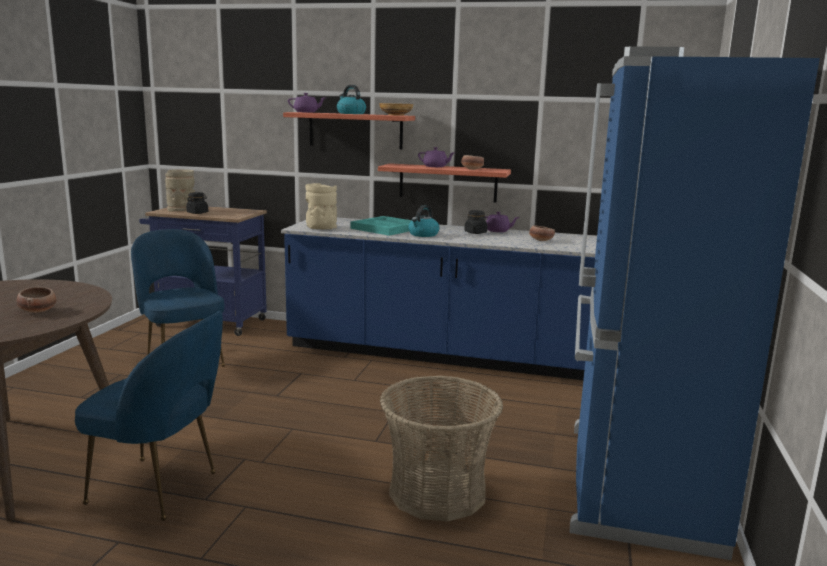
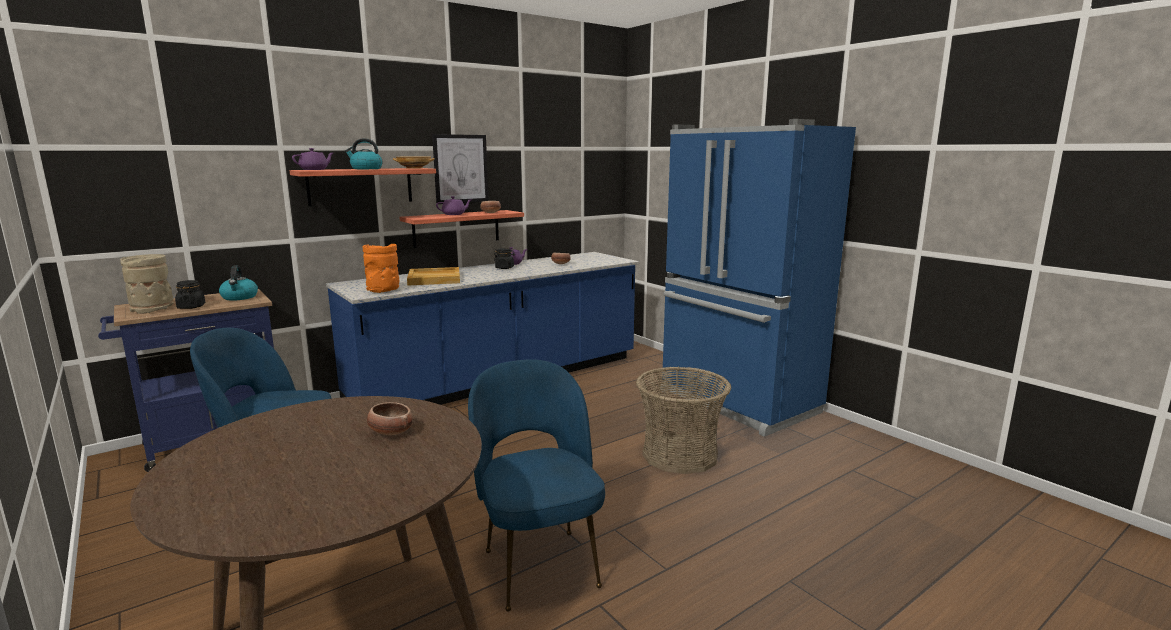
camera: 50 degrees left, 0 degrees up
(161, 490) = (539, 562): blue chair -> blue chair turned 75 degrees counterclockwise
(321, 228) = (383, 291): beige vase -> orange vase
(386, 228) = (435, 279): turquoise tray -> beige tray
(423, 234) = (479, 277): kettle -> kettle (239, 297)
(458, 119) = (460, 169): none -> picture

